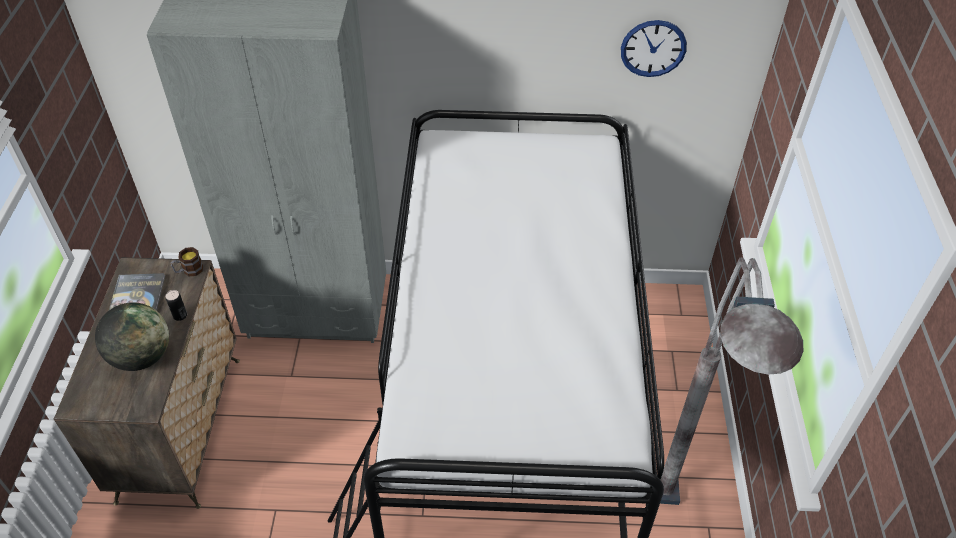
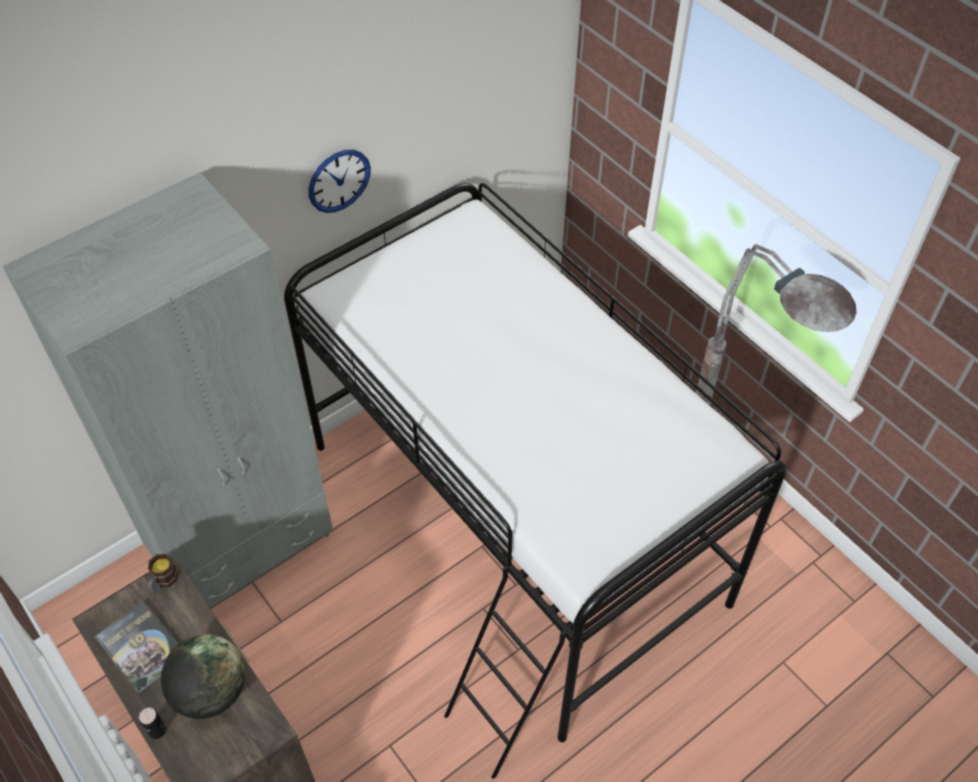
camera: 40 degrees left, 5 degrees up
(180, 315) = (205, 628): can -> can (157, 730)
(653, 48) = (483, 100): wall clock -> wall clock (339, 180)

